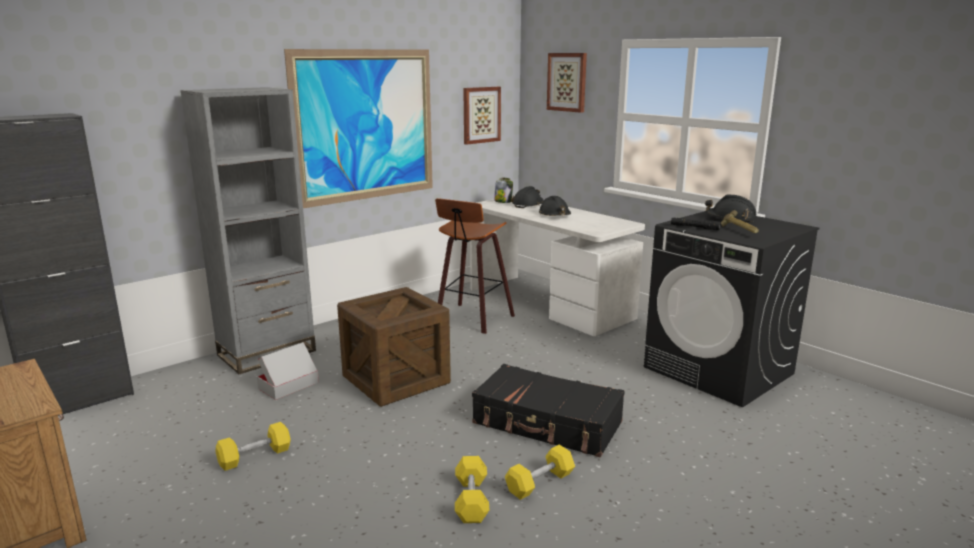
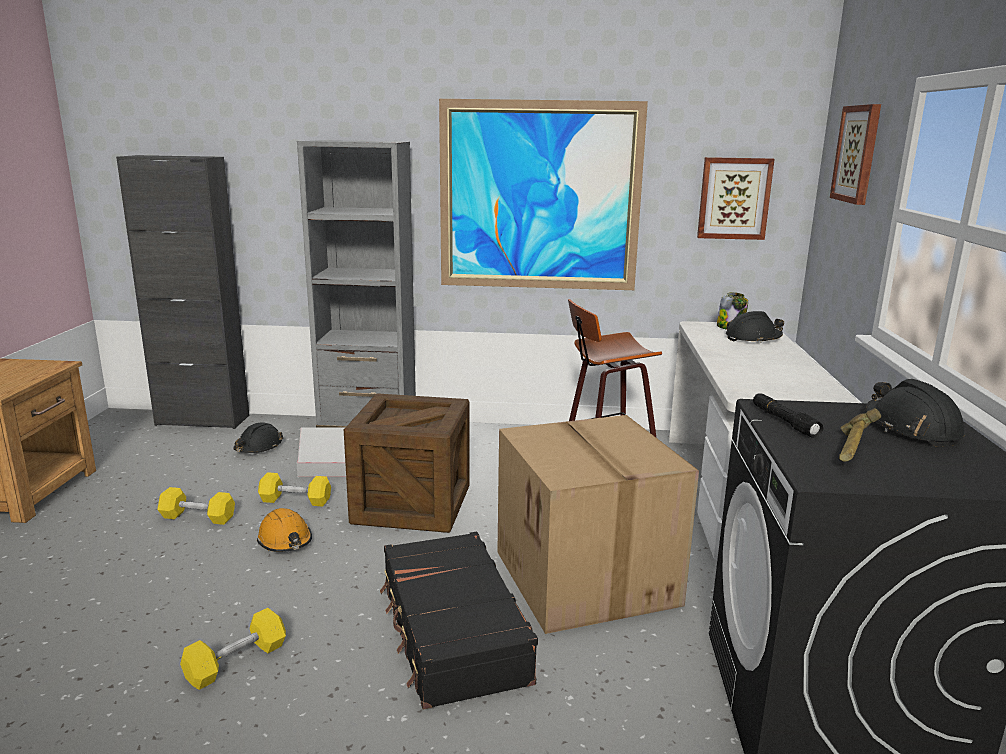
camera: 45 degrees right, 0 degrees up
(358, 435) = (285, 541): none -> orange hard hat
(540, 482) = (317, 691): yellow dumbbell -> yellow dumbbell (295, 500)
(554, 215) = (751, 359): black hard hat -> black hard hat (258, 447)
(558, 369) = (588, 578): none -> cardboard box

